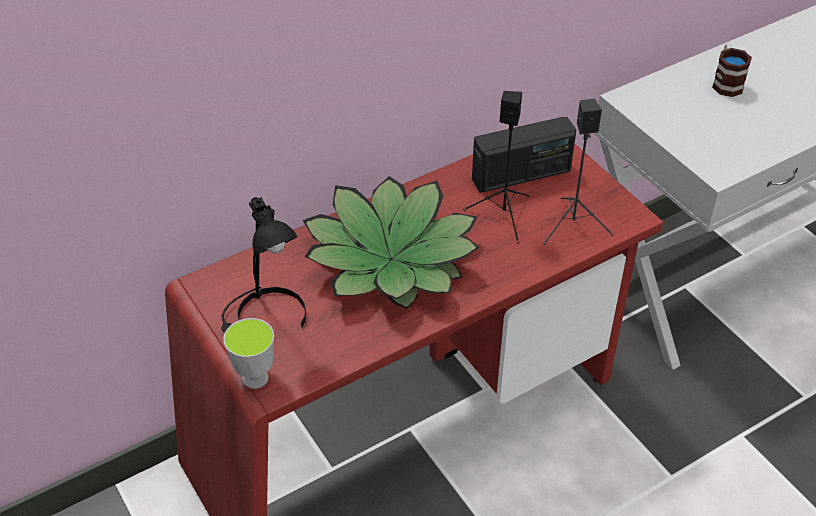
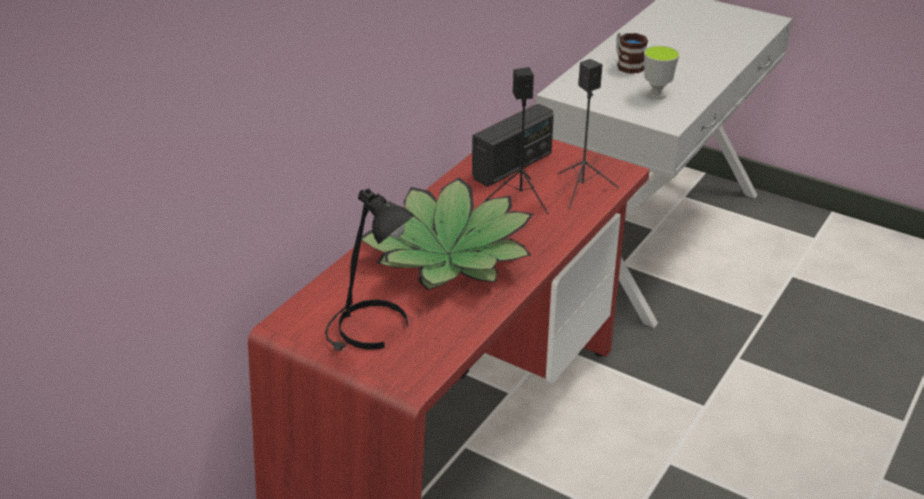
camera: 25 degrees left, 10 degrees down
(255, 378) = (394, 378): cup -> cup (656, 94)

